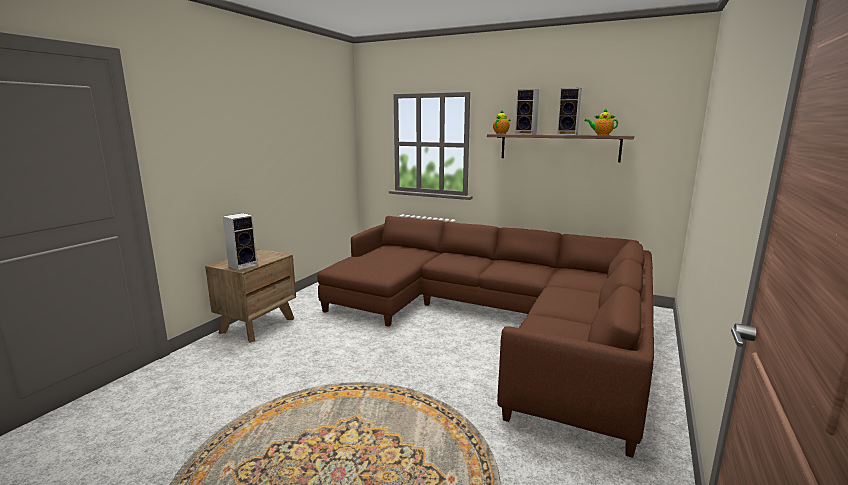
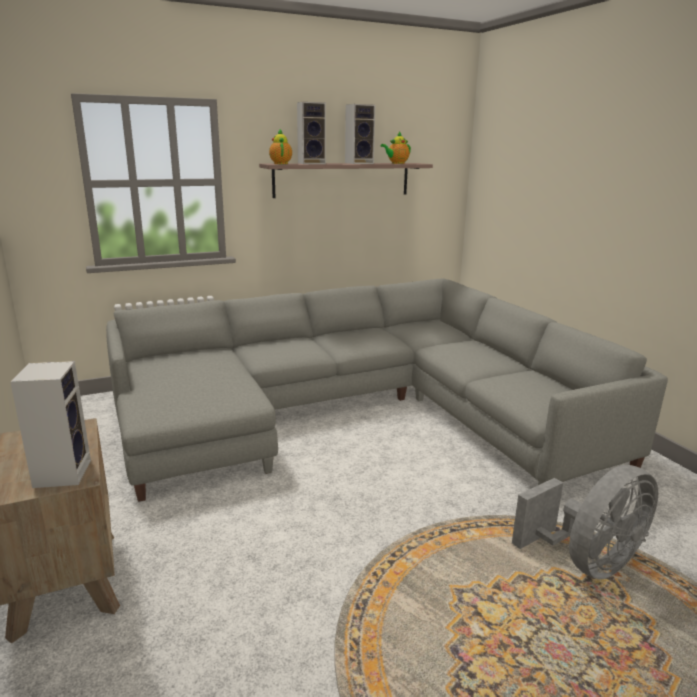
camera: 50 degrees left, 5 degrees up
(450, 463) = (588, 562): none -> grey fan
(494, 320) = (360, 411): brown sofa -> grey sofa

